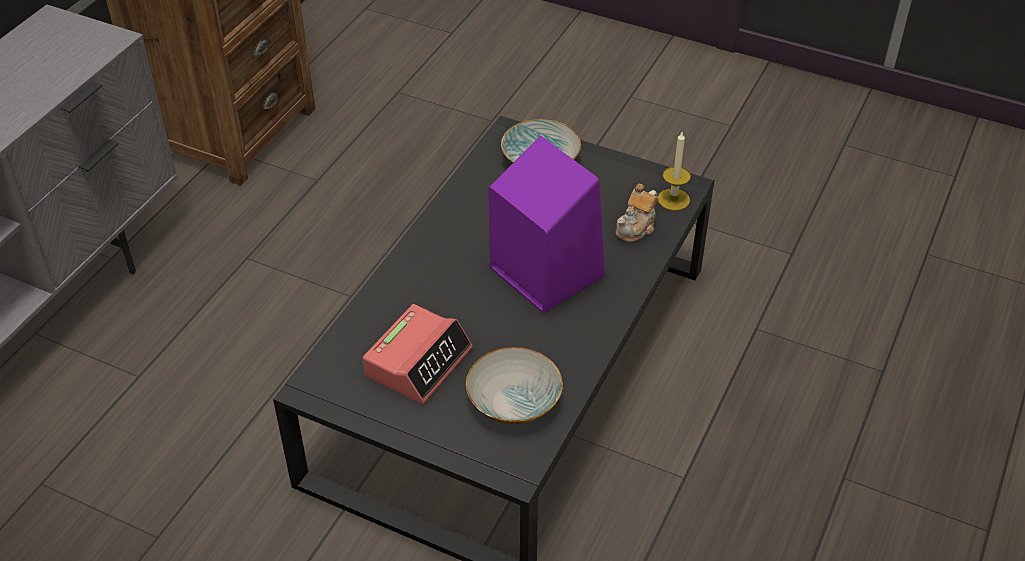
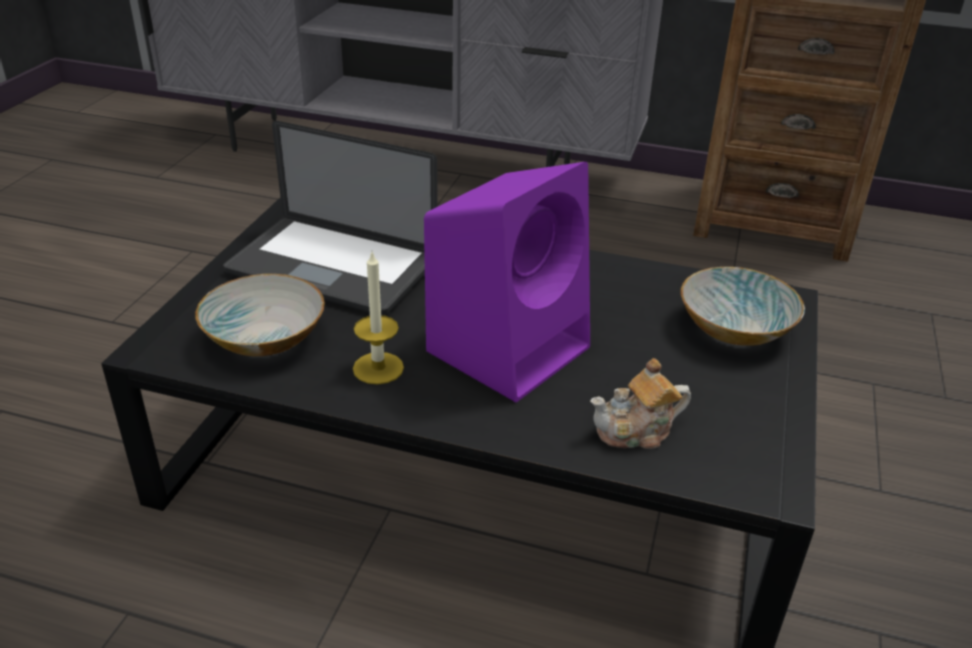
camera: 80 degrees right, 10 degrees down
(418, 362) = (332, 268): alarm clock -> laptop
(636, 227) = (636, 432): teapot -> teapot turned 45 degrees counterclockwise
(673, 199) = (728, 473): candle -> candle (378, 368)

